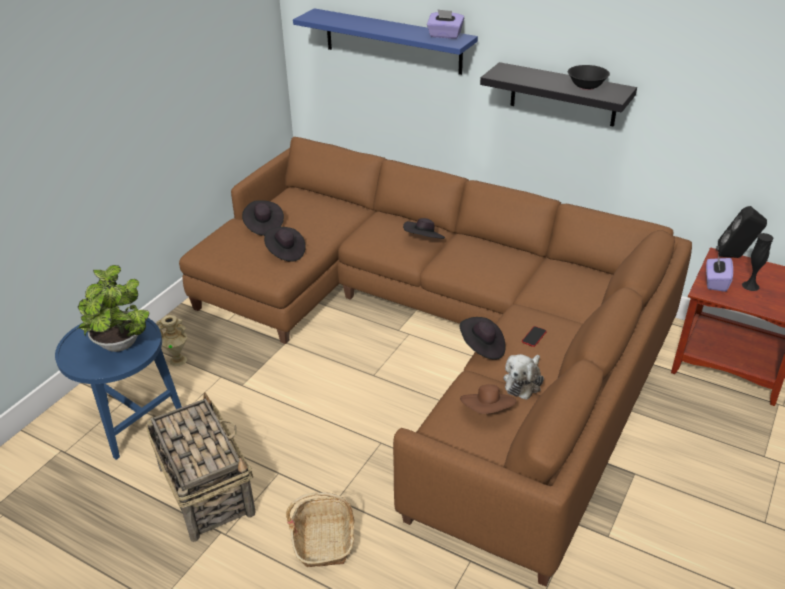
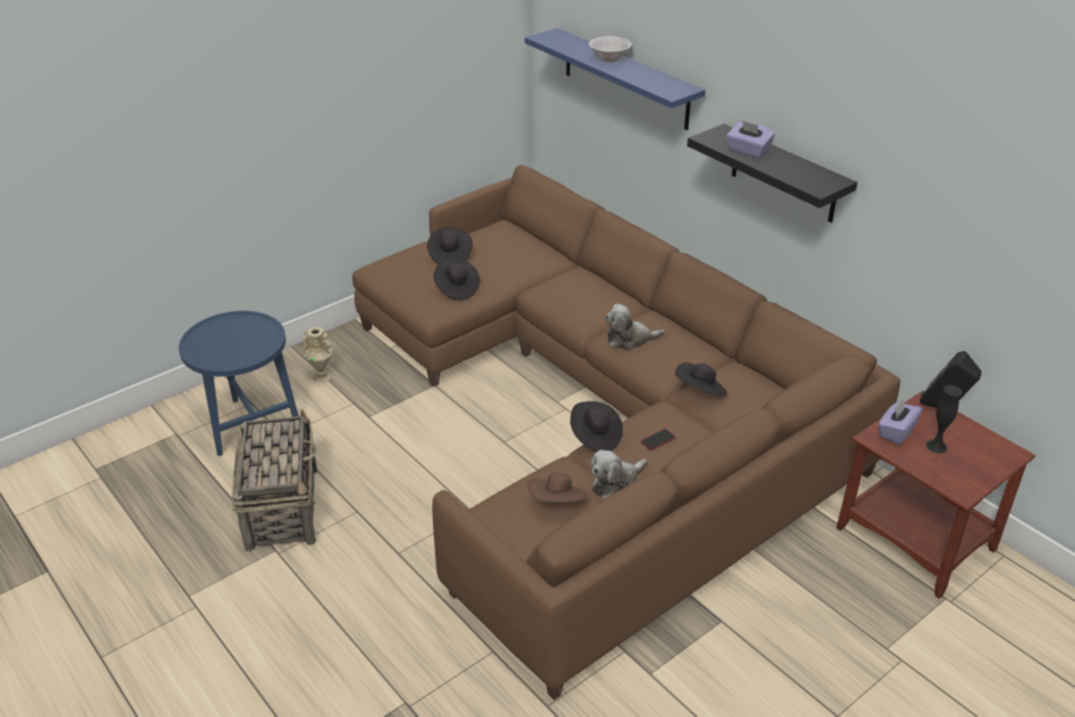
camera: 20 degrees right, 0 degrees up
(120, 346) = (241, 344): potted plant -> none
(324, 539) = (365, 586): basket -> none
(379, 25) = (609, 59): none -> white bowl
(424, 240) = (608, 309): black hat -> black hat (700, 391)
(445, 35) = (669, 83): purple tissue box -> purple tissue box (748, 151)
(458, 261) = (630, 339): none -> plush toy
(586, 87) = (797, 171): black bowl -> none

